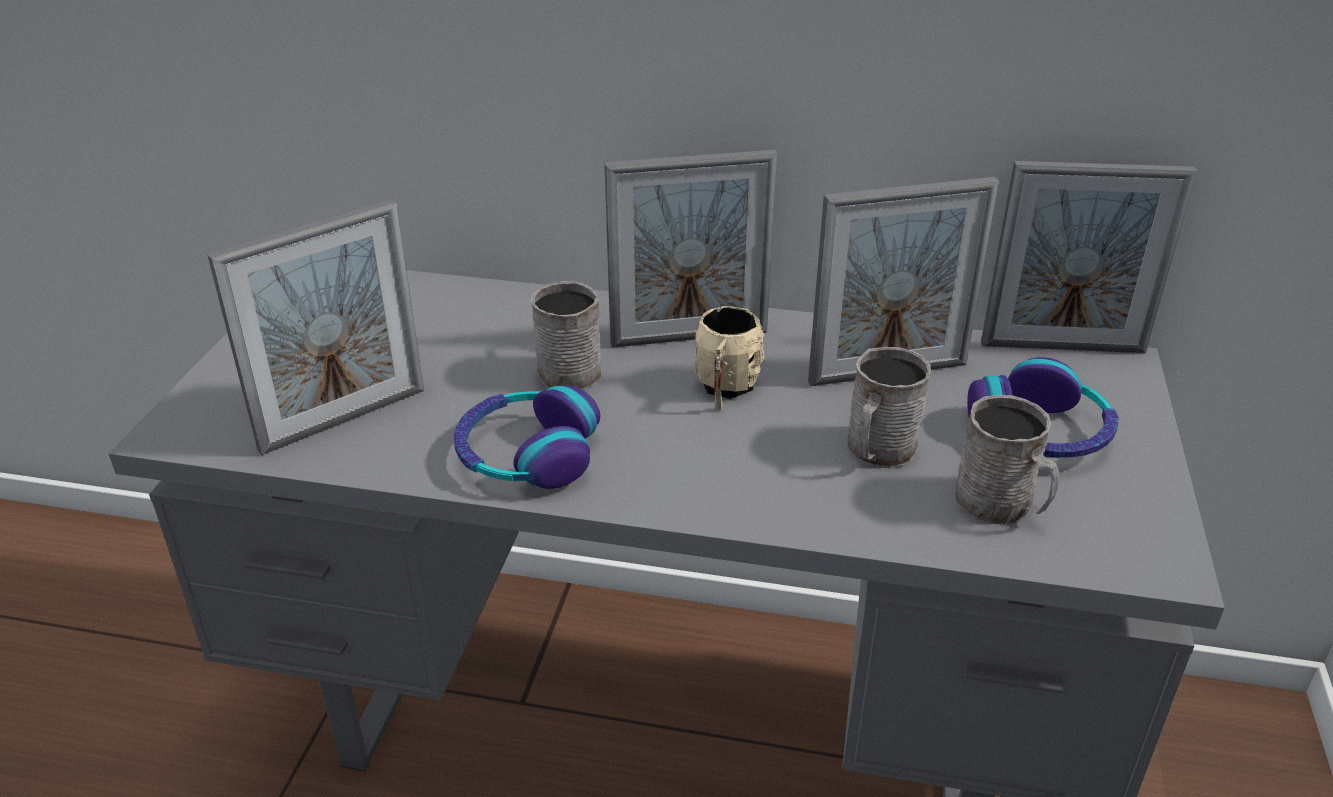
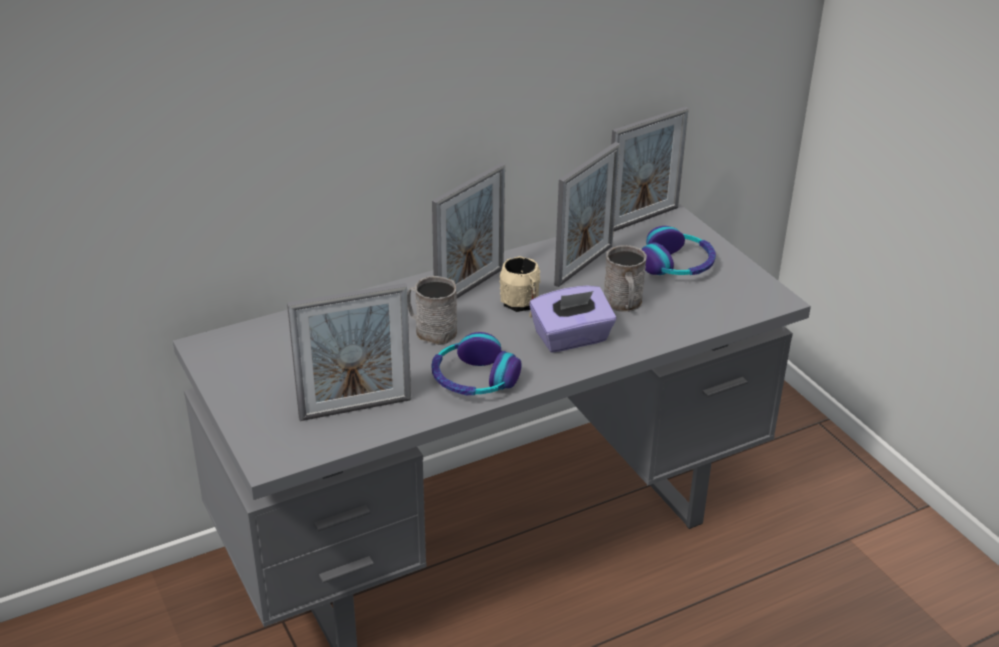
camera: 40 degrees left, 0 degrees up
(344, 419) = (355, 408): picture frame -> picture frame turned 60 degrees clockwise
(733, 464) = (571, 338): none -> purple tissue box
(1002, 506) = (697, 304): grey mug -> none

